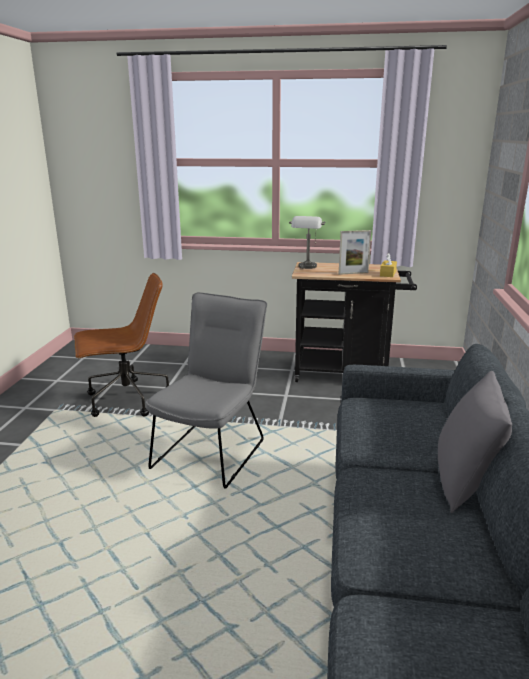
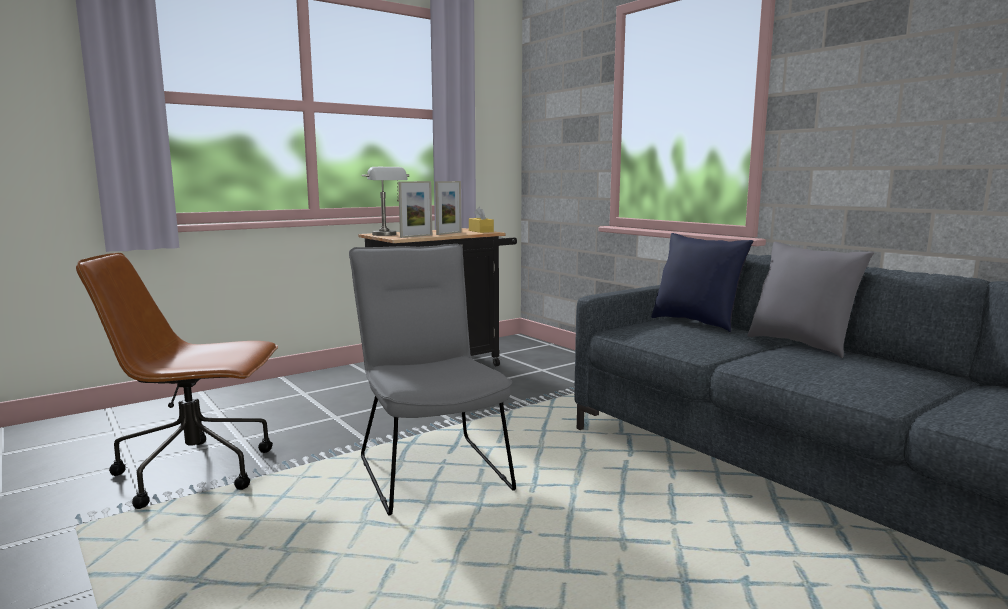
camera: 45 degrees left, 10 degrees down
(126, 400) = (198, 471): brown office chair -> brown office chair turned 120 degrees counterclockwise
(318, 274) = (416, 236): none -> picture frame
(438, 419) = (696, 323): none -> blue pillow

